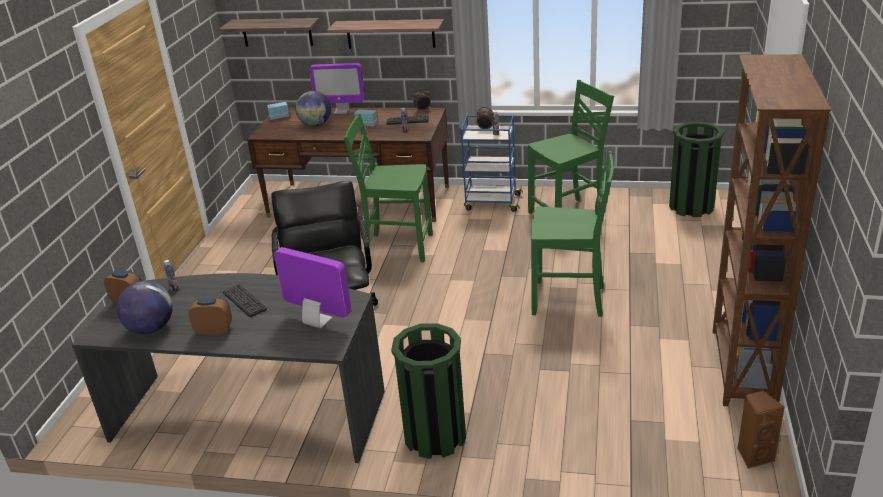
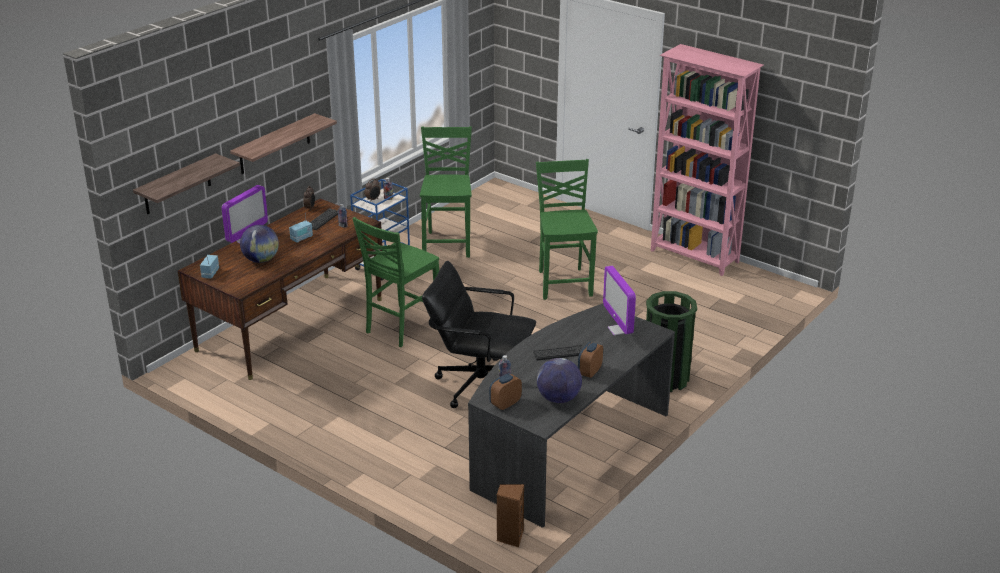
camera: 65 degrees left, 0 degrees up
(318, 321) = (618, 330): monitor -> monitor turned 75 degrees counterclockwise
(570, 300) = (564, 283): green chair -> green chair turned 45 degrees counterclockwise
(691, 206) = (498, 199): green trash can -> none
(741, 368) = (694, 257): brown bookcase -> pink bookcase
(754, 456) = (769, 284): brown speaker -> brown speaker (510, 537)

